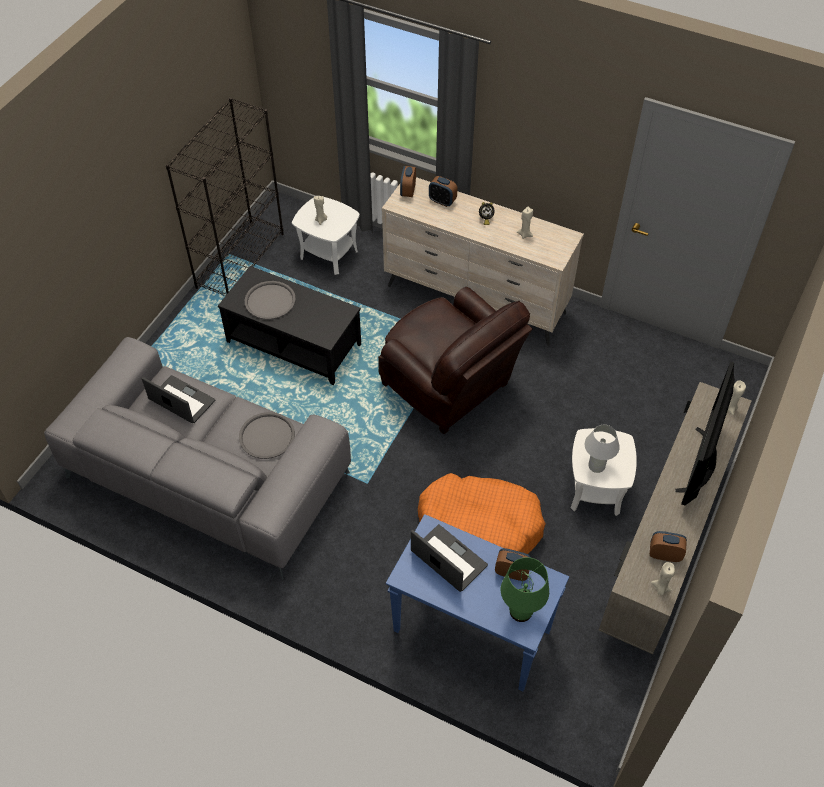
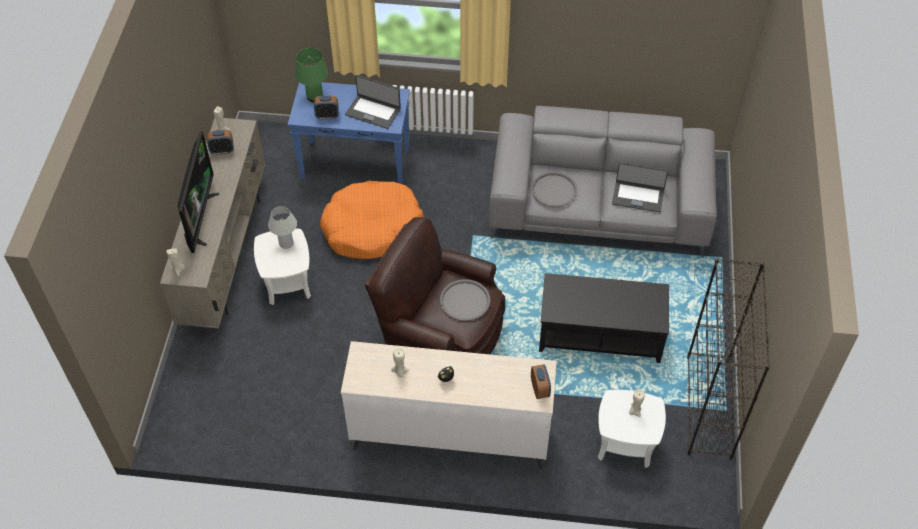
camera: 160 degrees right, 0 degrees up
(270, 301) = (625, 302): grey tray -> grey tray (465, 301)
(442, 201) = (499, 387): alarm clock -> none

